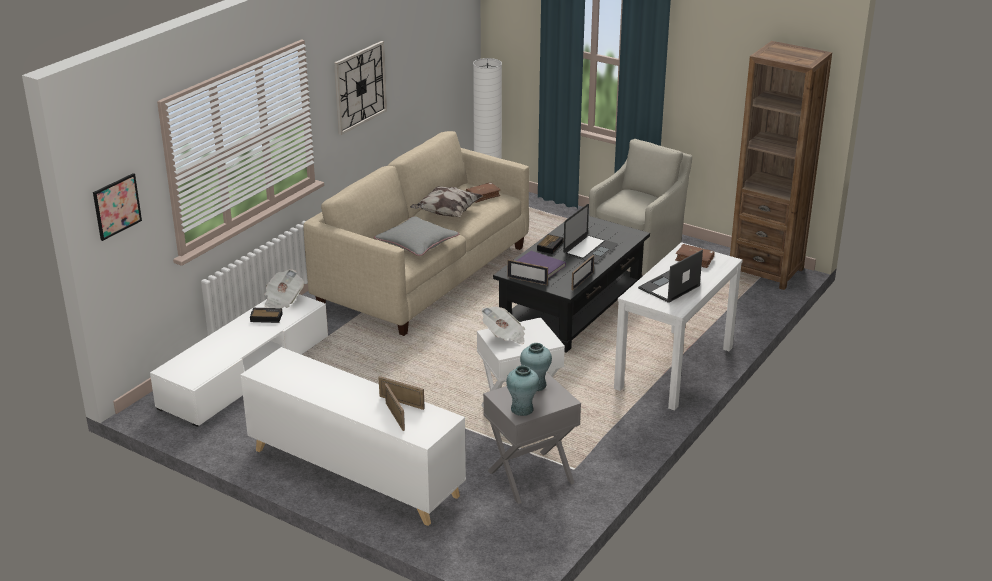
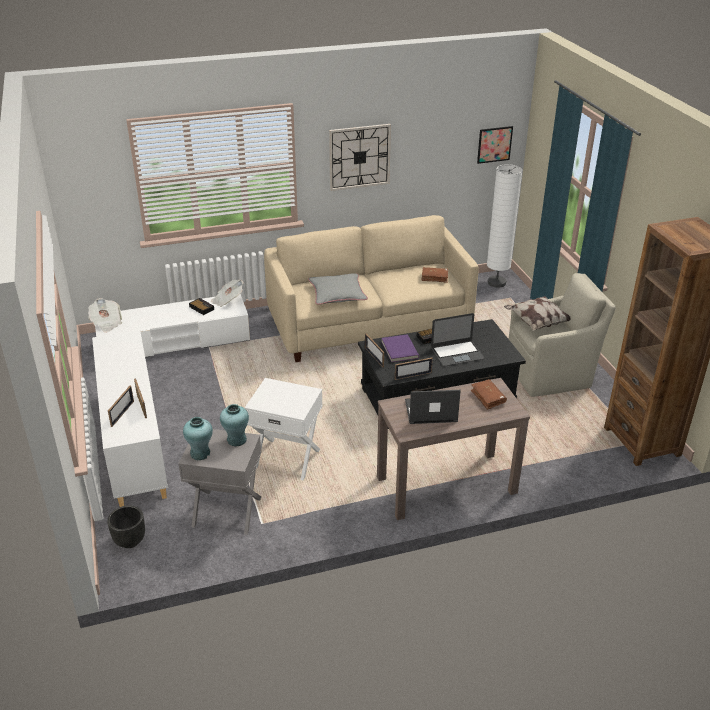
camera: 40 degrees right, 5 degrees up
(117, 206) = (80, 188): picture -> picture (494, 144)
(446, 213) = (391, 280): pillow -> pillow (536, 322)
(481, 543) = (129, 541): none -> black planter
(504, 336) = (275, 391): newspaper -> newspaper (106, 323)
(674, 368) = (446, 485): white console table -> brown console table

